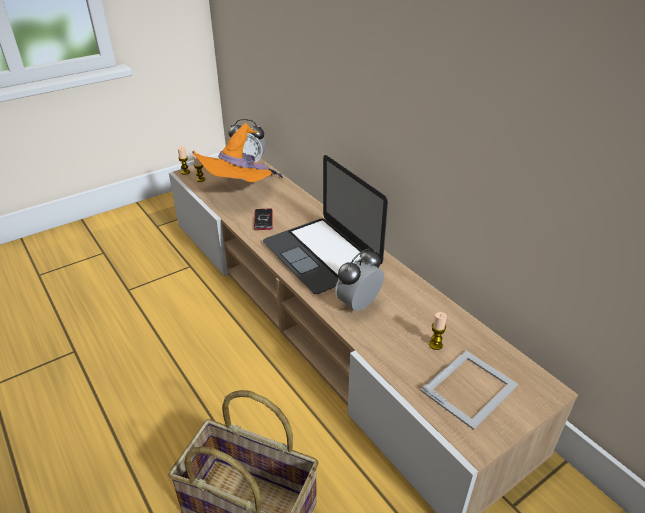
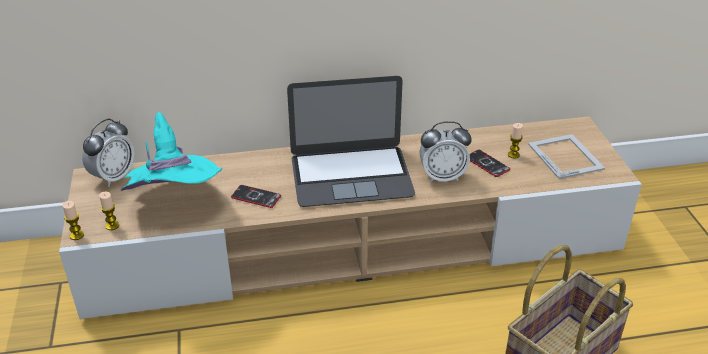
camera: 65 degrees left, 0 degrees up
(238, 191) = (175, 201): orange hat -> turquoise hat
(358, 305) = (442, 177): alarm clock -> alarm clock turned 75 degrees counterclockwise
(403, 329) = (487, 164): none -> phone

